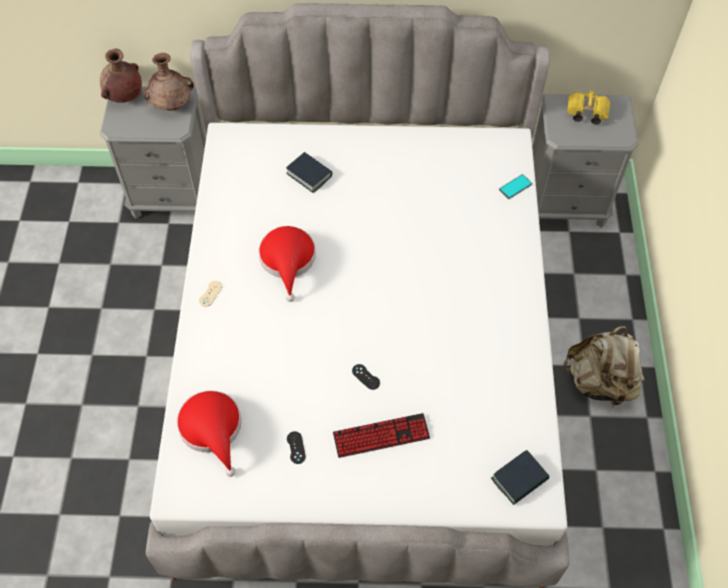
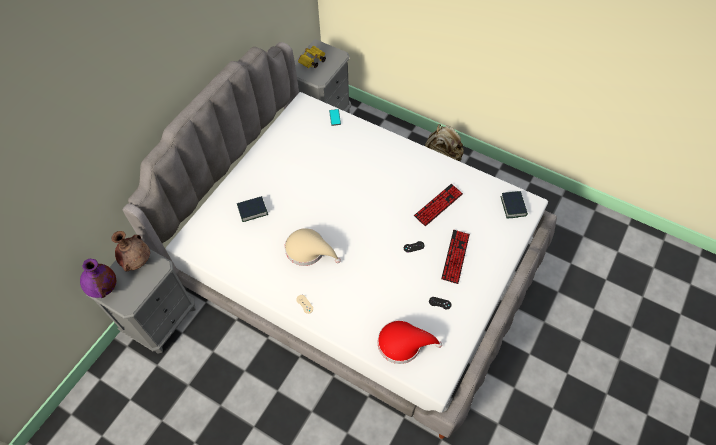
camera: 60 degrees left, 0 degrees up
(124, 97) = (104, 288): brown vase -> purple vase
(288, 260) = (309, 250): red hat -> beige hat
(454, 377) = (438, 205): none -> keyboard

